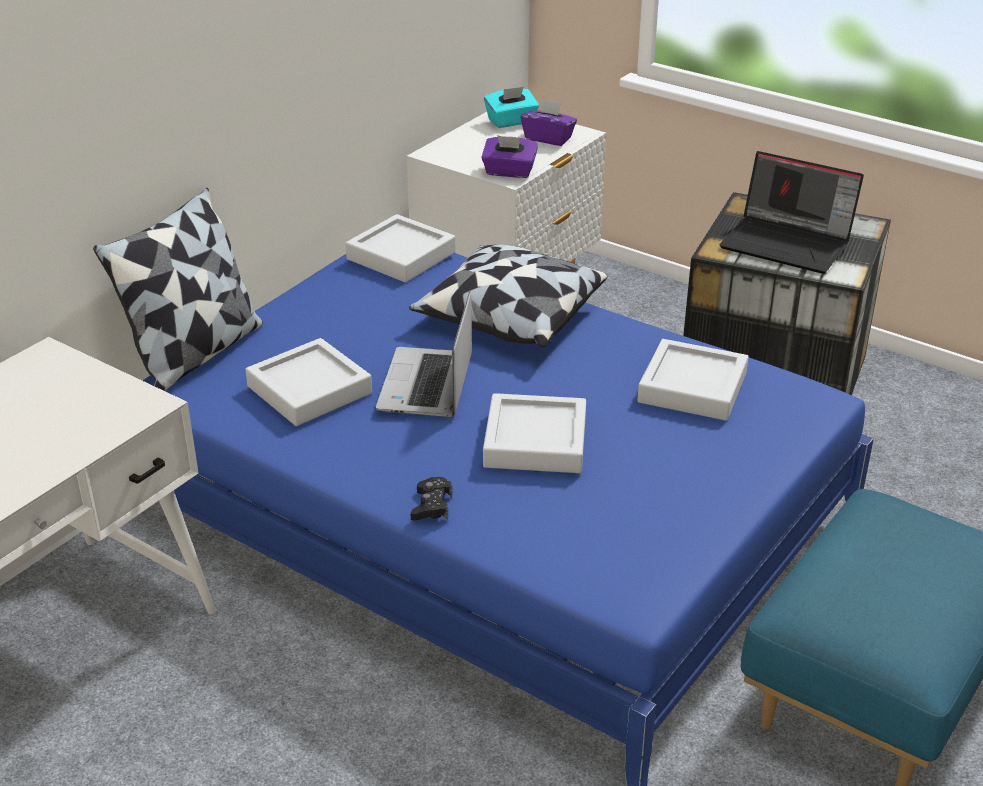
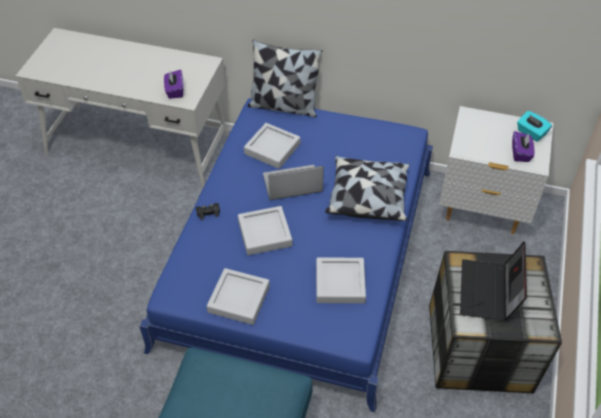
camera: 70 degrees right, 15 degrees up
(401, 256) = (398, 141): grey tray -> grey tray (239, 299)
(509, 172) = (467, 149): purple tissue box -> purple tissue box (175, 91)

